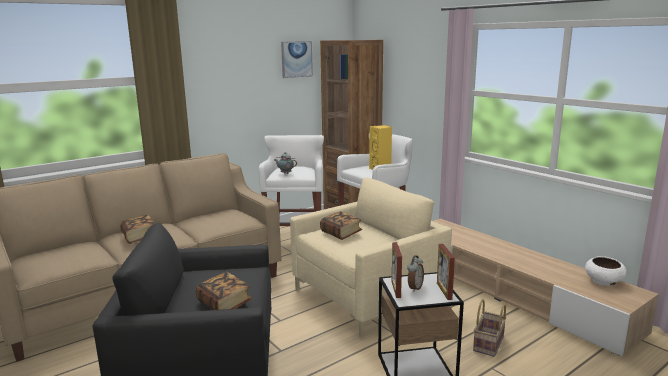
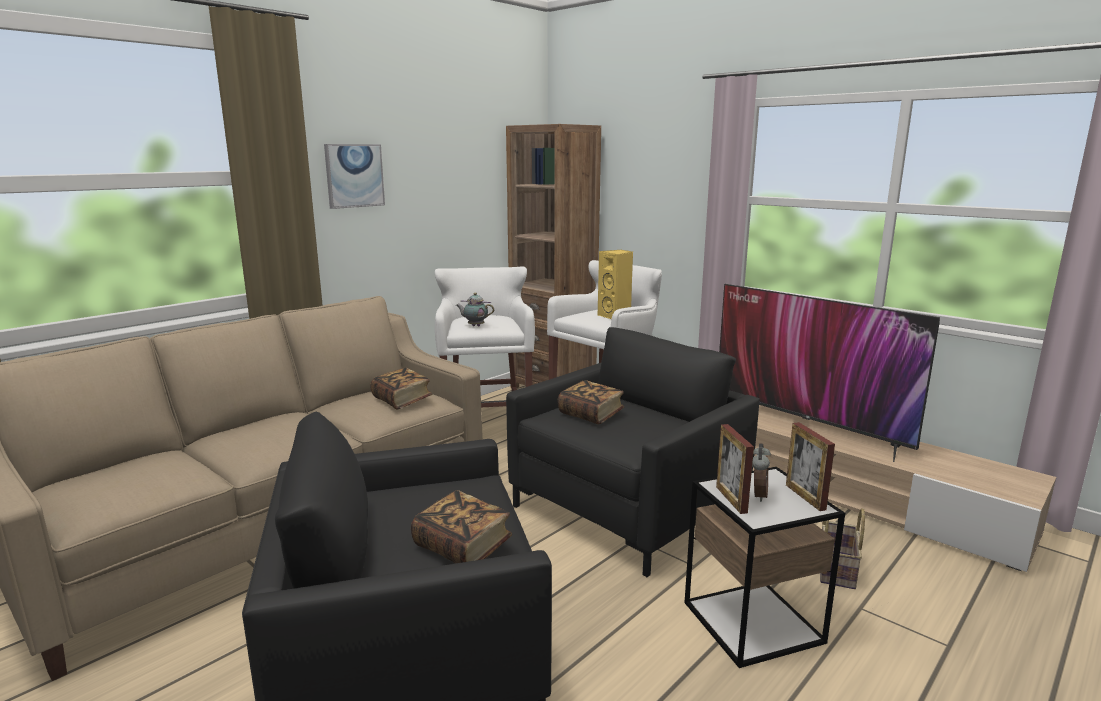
camera: 10 degrees left, 0 degrees up
(139, 237) = (261, 438): book -> book (402, 400)
(296, 59) = (473, 153): picture -> picture (354, 175)
(367, 296) = (627, 508): beige armchair -> black armchair
(499, 248) = (807, 424): none -> television
(604, 281) = (976, 464): white bowl -> none

